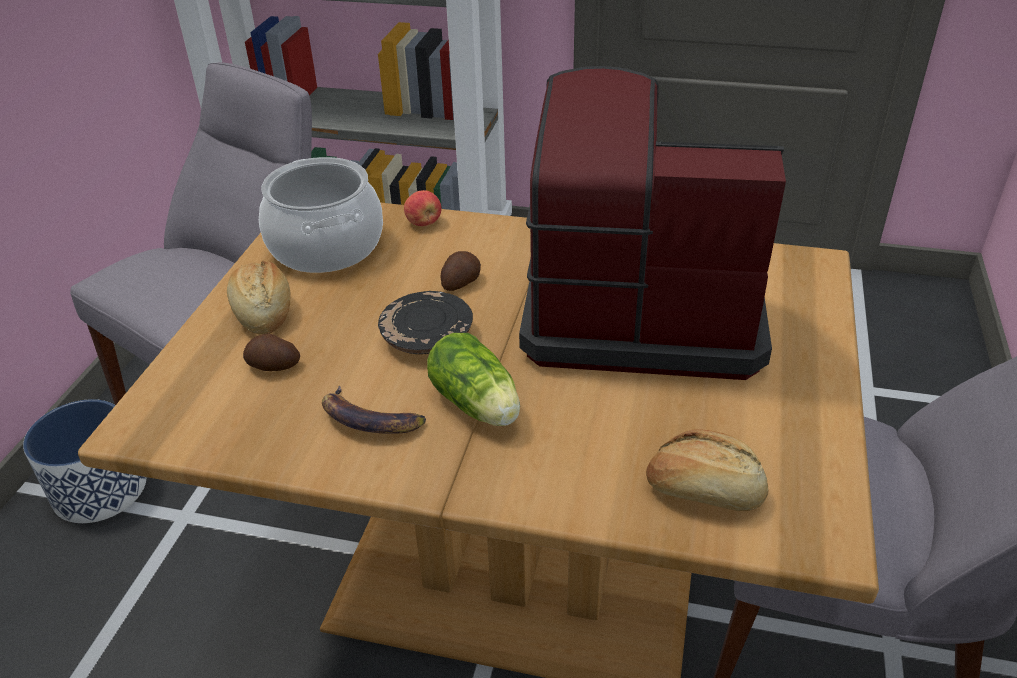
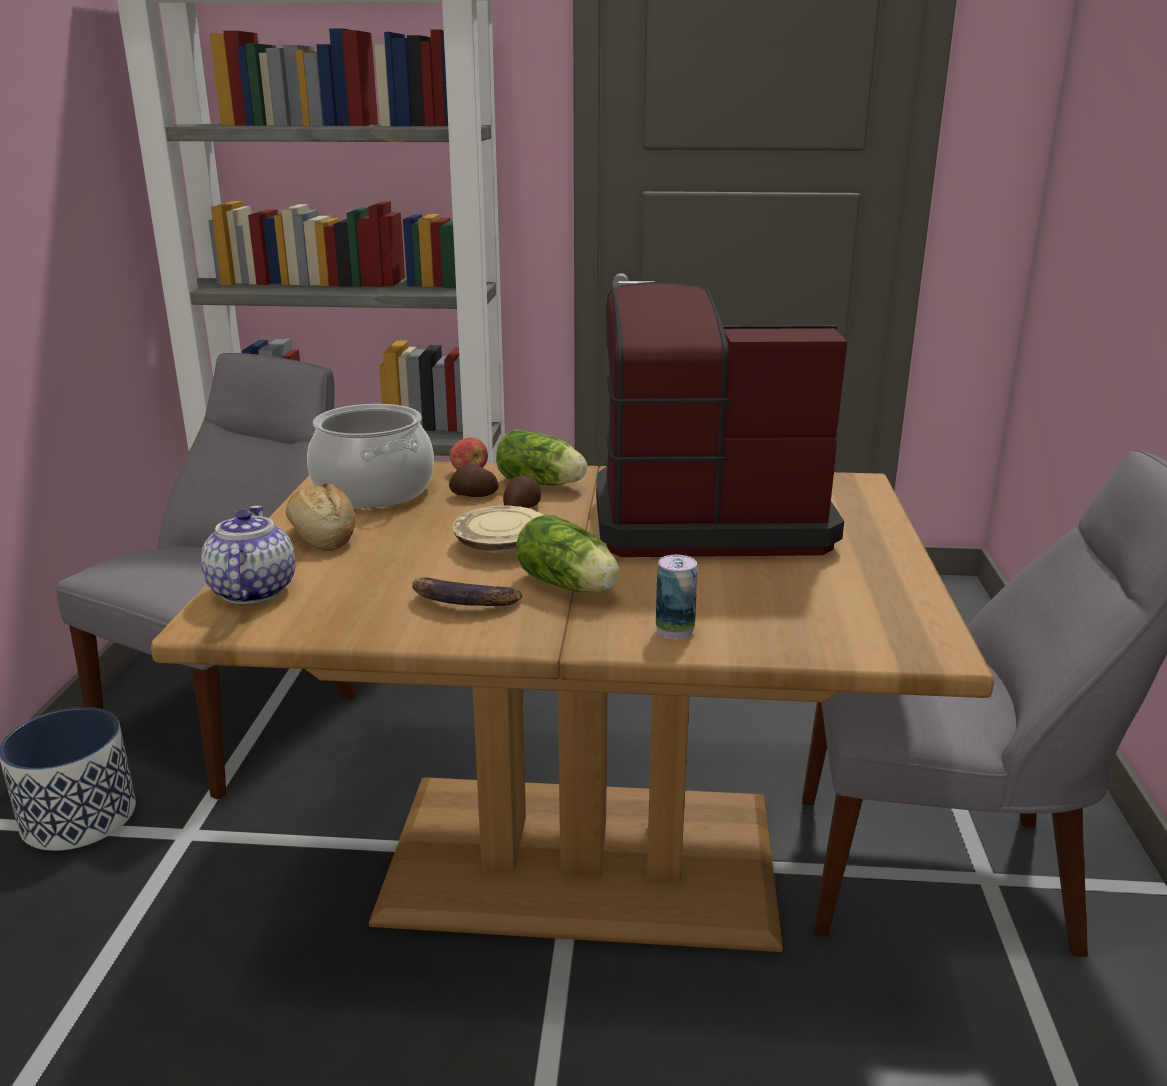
camera: 10 degrees left, 15 degrees down
(180, 386) = (251, 591): none -> teapot
(273, 366) = (347, 572): potato -> potato (474, 495)
(427, 336) = (501, 544): black plate -> beige plate
(490, 246) = (543, 484): none -> lettuce
(564, 483) = (675, 630): none -> can
(704, 490) = (811, 626): bread -> none

